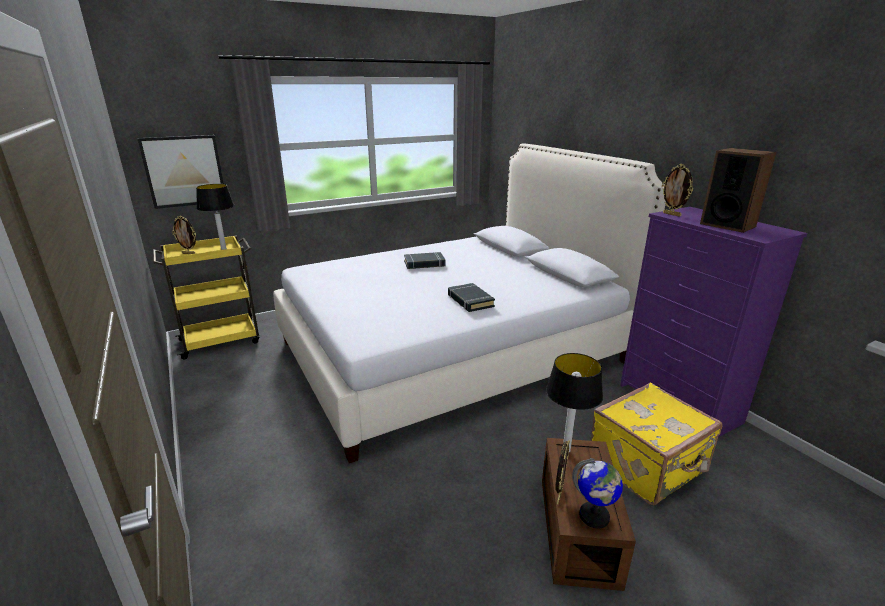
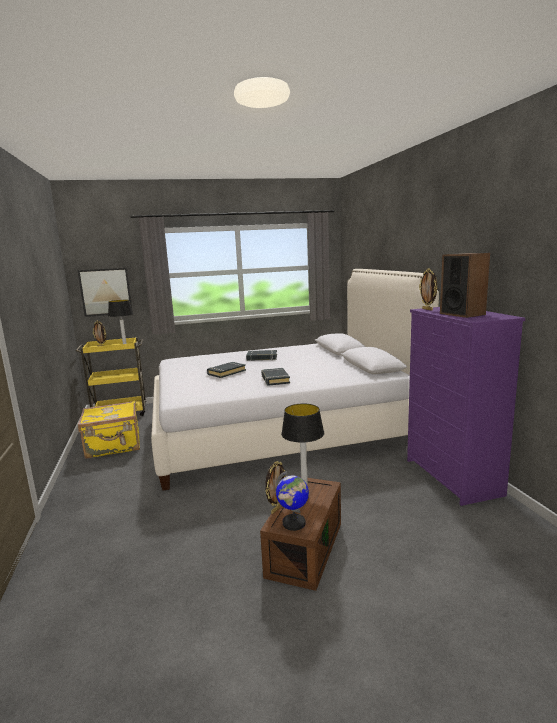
camera: 15 degrees right, 10 degrees down
(396, 291) = (226, 372): none -> black book
(648, 466) = (393, 516): yellow suitcase -> yellow suitcase (114, 446)

